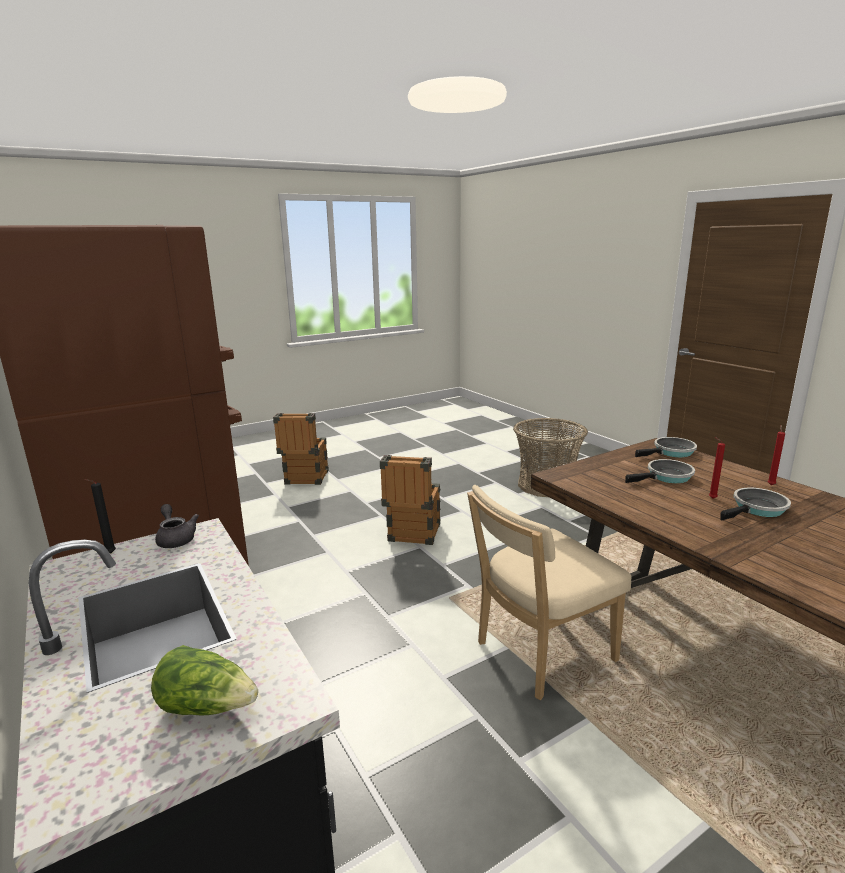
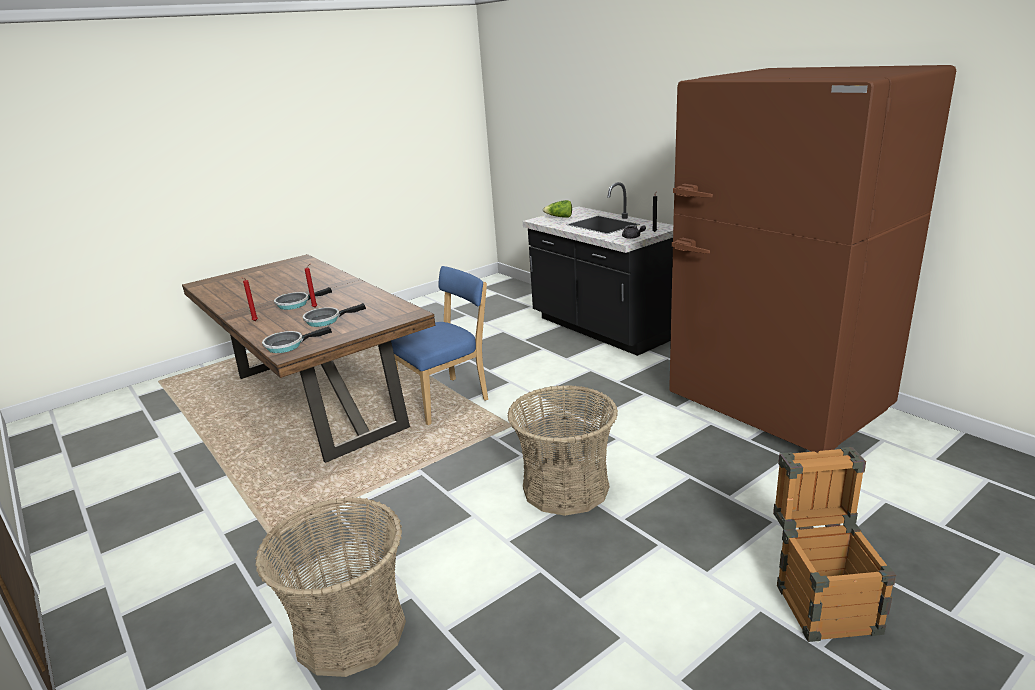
camera: 175 degrees right, 5 degrees up
(412, 536) = (566, 487): crate -> basket
(539, 653) = (445, 399): beige chair -> blue chair

